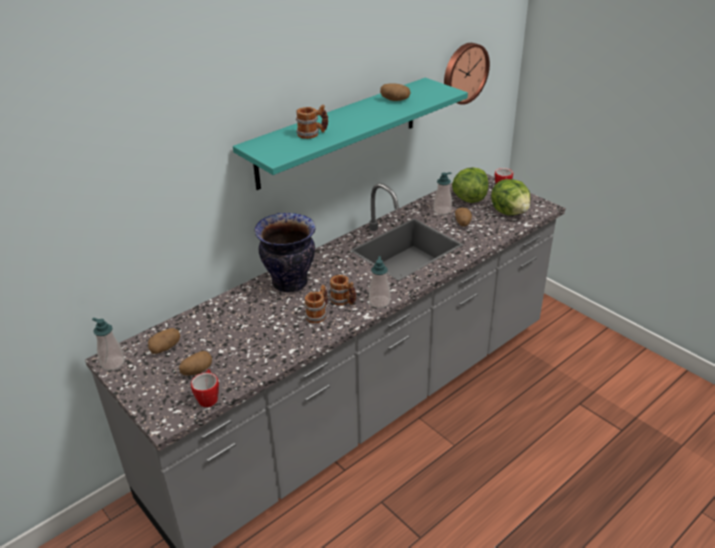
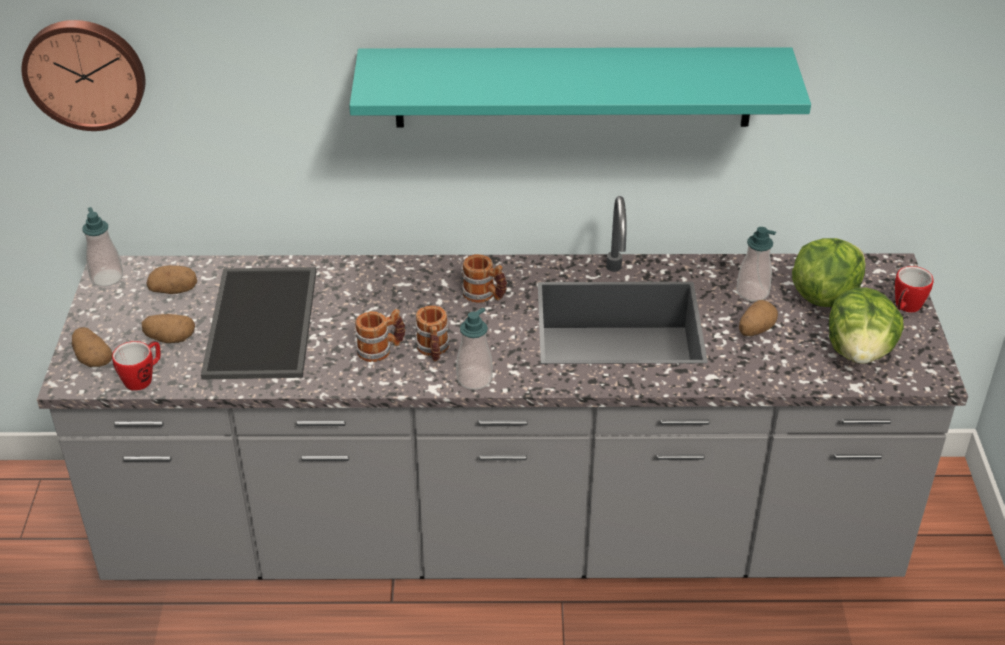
camera: 40 degrees right, 5 degrees up
(241, 336) = (264, 324): none -> tray
(290, 283) = (404, 287): vase -> none
(312, 134) = (475, 75): mug -> mug (484, 295)
(395, 100) = (674, 69): potato -> potato (92, 358)
(464, 73) = (901, 64): wall clock -> wall clock (85, 73)

